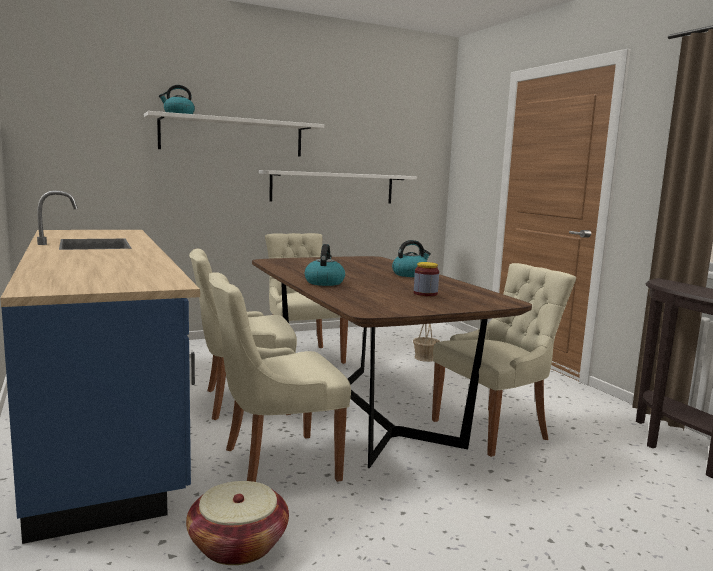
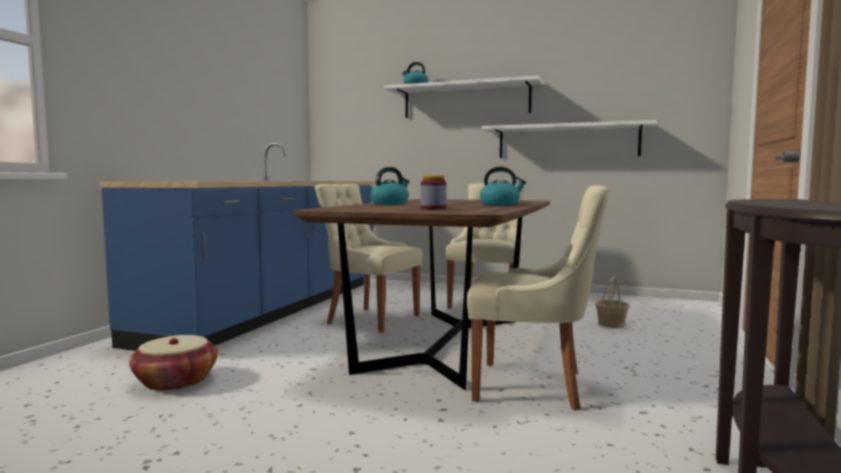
camera: 45 degrees right, 5 degrees down
(276, 464) = (299, 354): beige chair -> none

